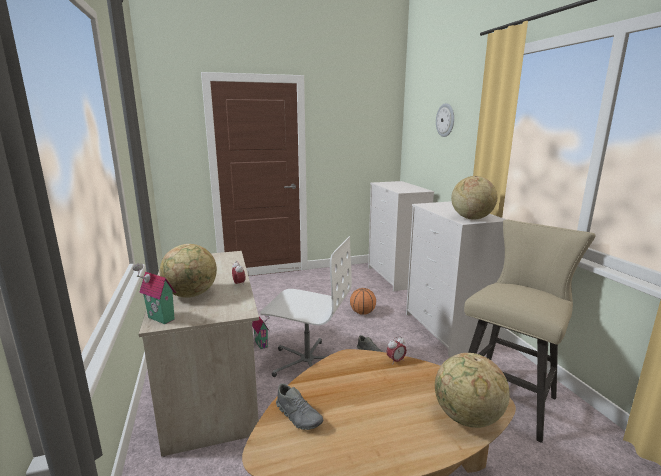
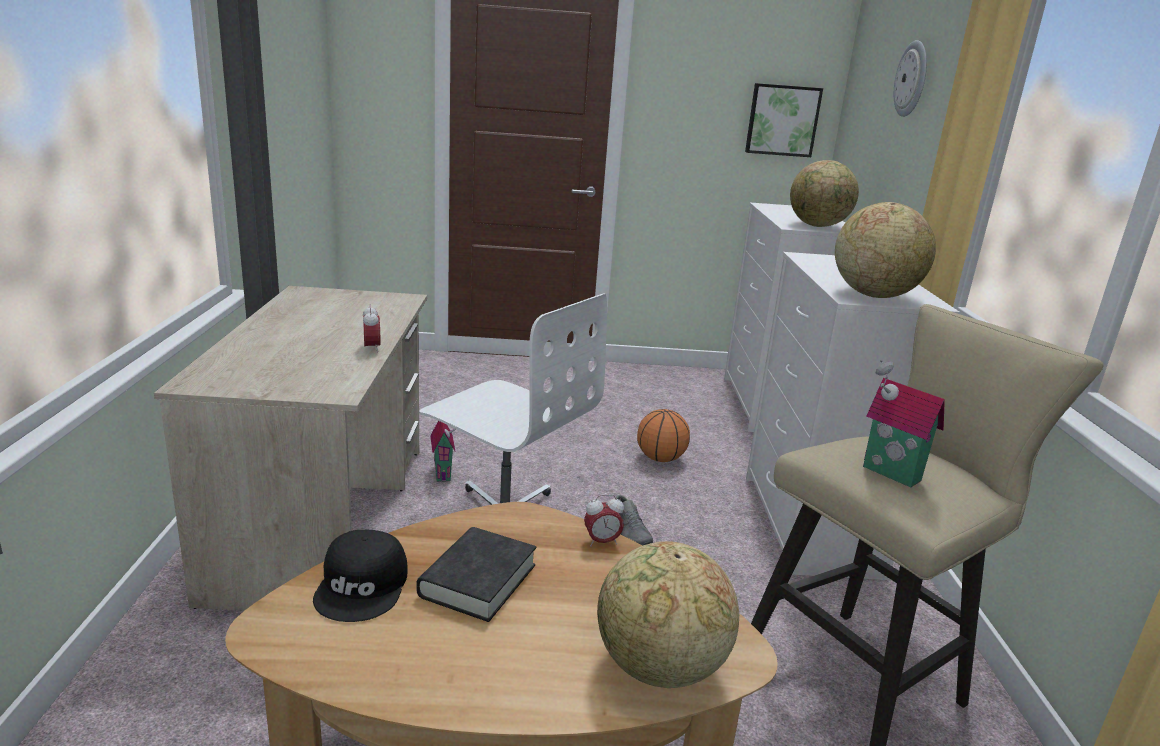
camera: 15 degrees right, 5 degrees up
(159, 319) = (201, 378): toy house -> toy house (889, 474)
(191, 295) = (281, 351): globe -> globe (818, 226)
(298, 416) = (363, 586): grey shoe -> black cap
(353, 396) = (478, 580): none -> black book
(377, 143) = (782, 120): none -> picture

